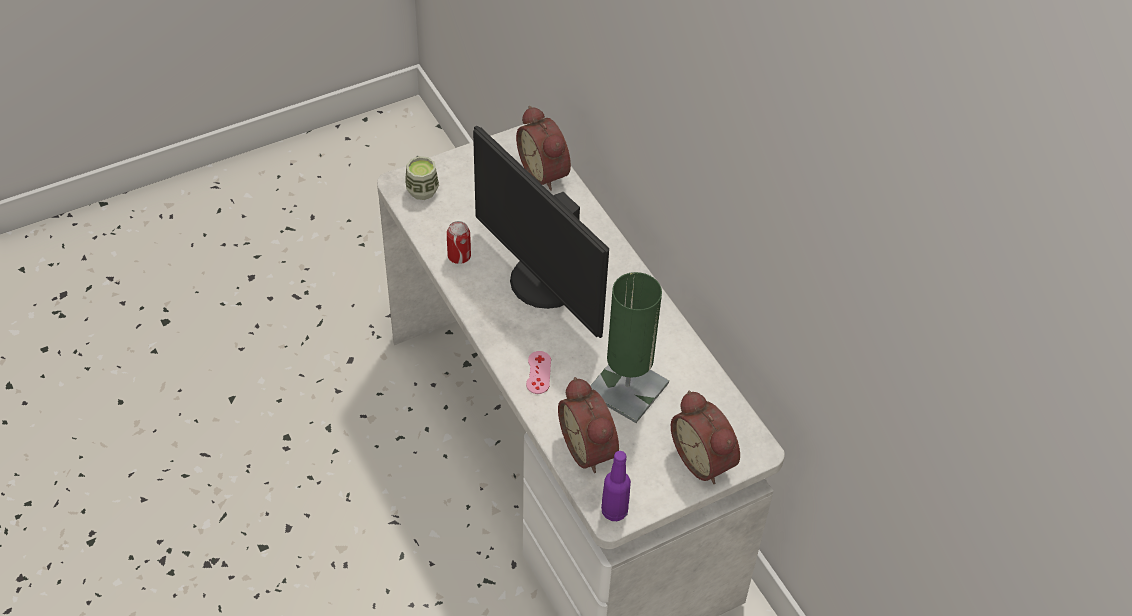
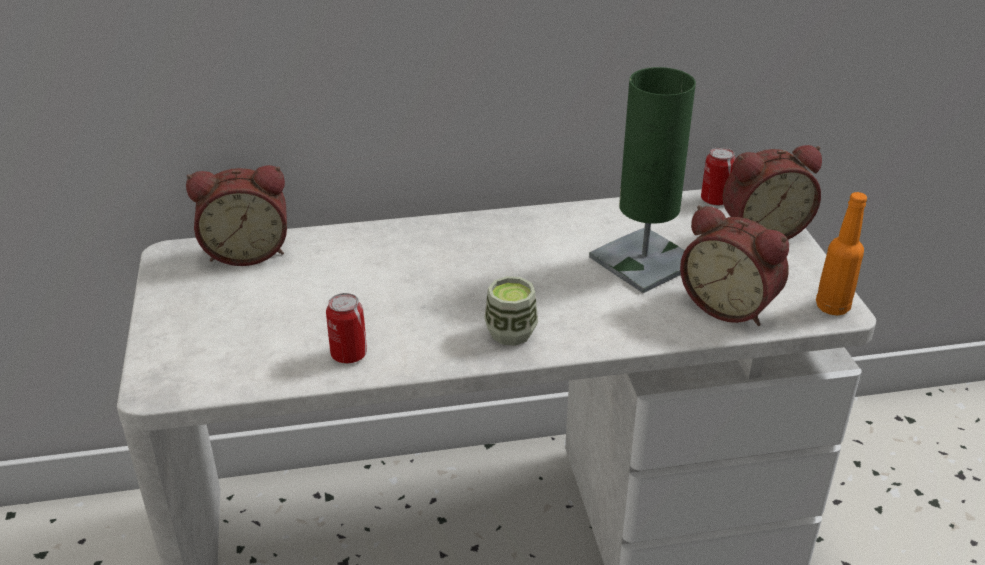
camera: 70 degrees left, 15 degrees down
(422, 190) = (191, 367): cup -> cup (511, 333)
(538, 372) = (595, 323): pink game controller -> none
(543, 282) = (441, 290): monitor -> none
(591, 447) = (730, 305): alarm clock -> alarm clock turned 45 degrees clockwise
(614, 511) = (832, 307): purple bottle -> orange bottle
(739, 422) = (715, 200): none -> can

